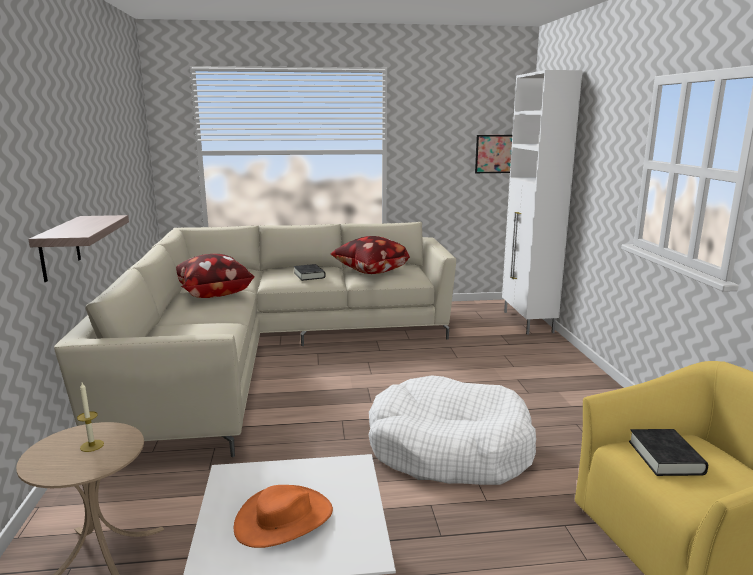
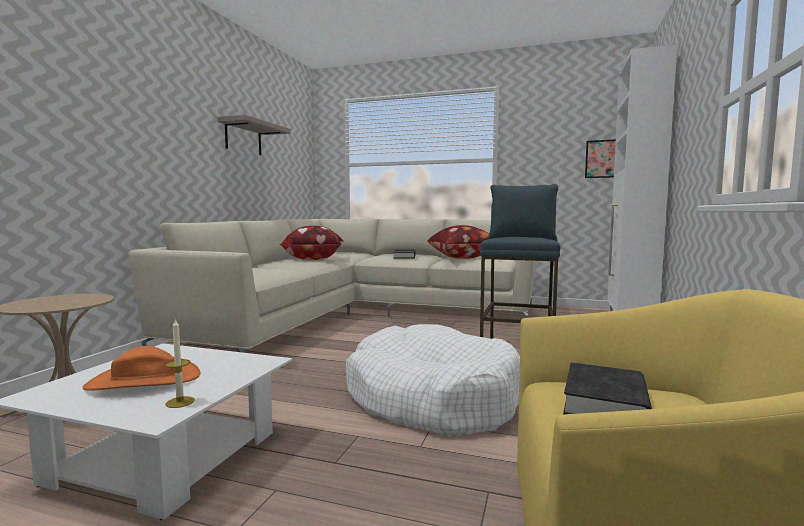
camera: 25 degrees right, 10 degrees down
(59, 248) = (168, 189): shelf -> shelf (243, 138)
(92, 445) = (68, 300): candle -> candle (180, 402)
(468, 375) = (518, 352): none -> blue stool

